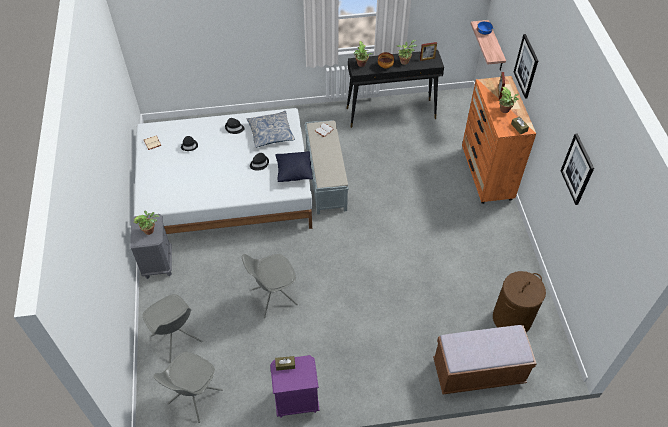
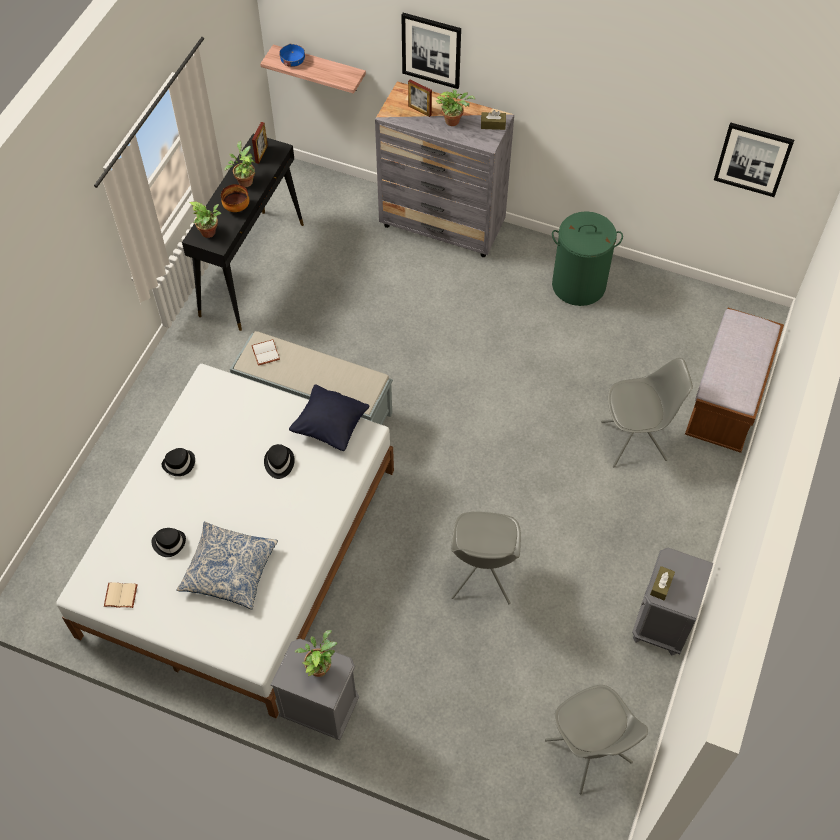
camera: 60 degrees left, 5 degrees up
(177, 339) = (479, 738): grey chair -> grey chair (635, 441)
(271, 133) = (228, 420): pillow -> pillow (229, 570)
(296, 401) = (662, 624): purple nightstand -> grey nightstand
(486, 175) = (442, 226): orange dresser -> grey dresser
(501, 256) = (579, 285): none -> green laundry basket
(512, 318) = (673, 325): brown laundry basket -> none
(577, 169) = (642, 100): picture -> picture (753, 159)

